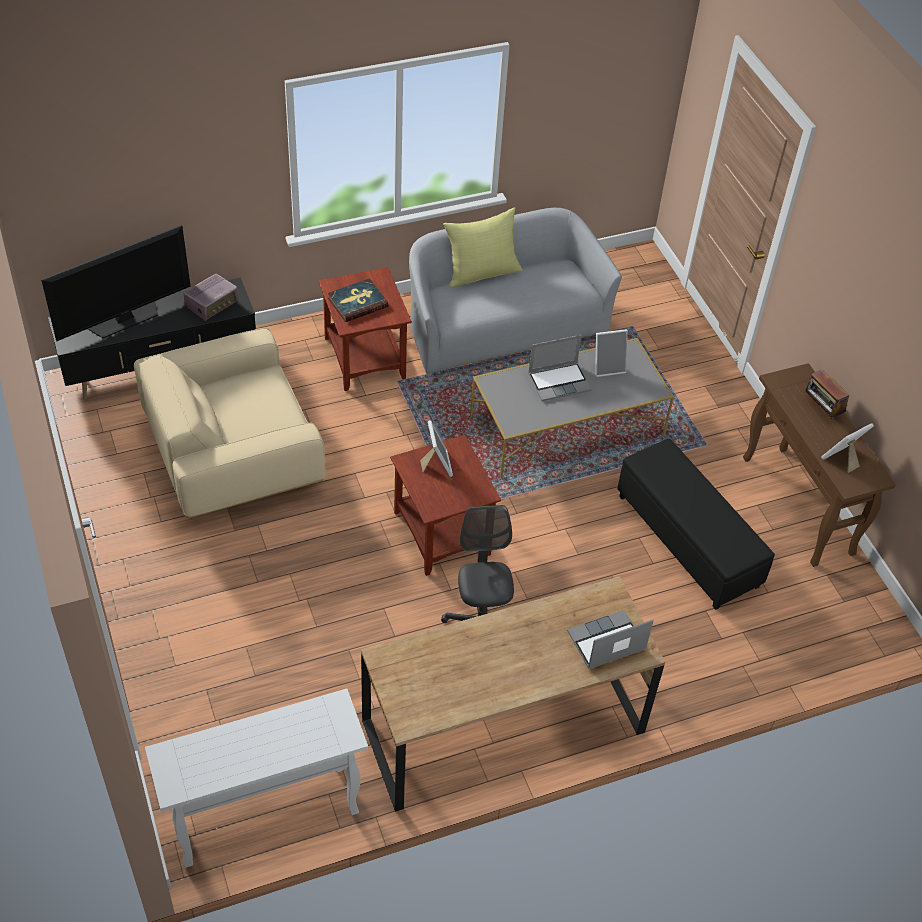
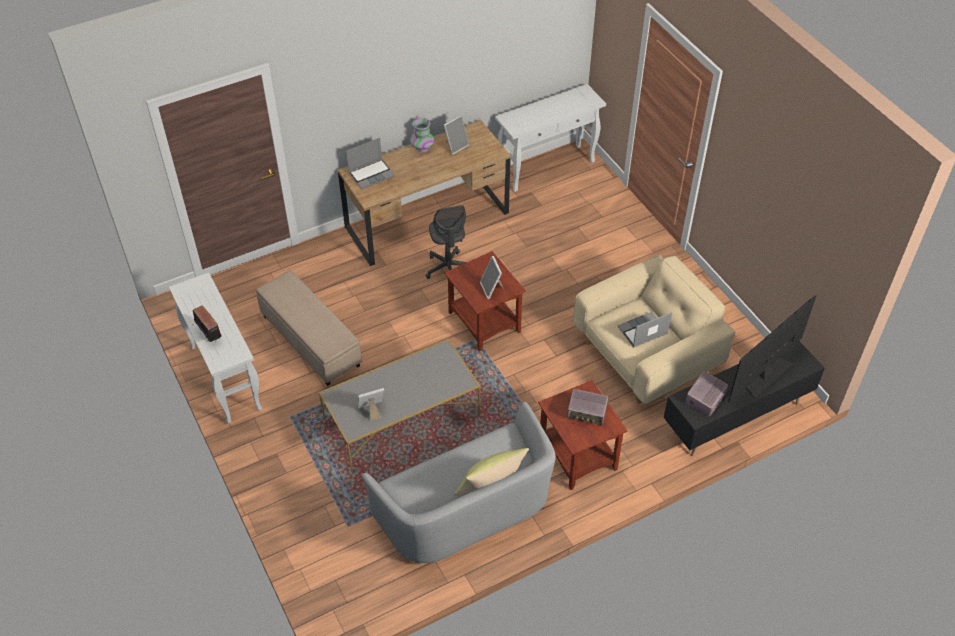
camera: 175 degrees right, 0 degrees up
(357, 302) = (587, 412): book -> radio
(514, 689) = (422, 147): none -> vase
(559, 382) = (411, 391): laptop -> laptop (642, 331)
(688, 540) = (310, 341): black ottoman -> beige ottoman
(798, 506) = (225, 377): brown console table -> white console table
(842, 459) = (203, 299): picture frame -> picture frame (456, 146)

